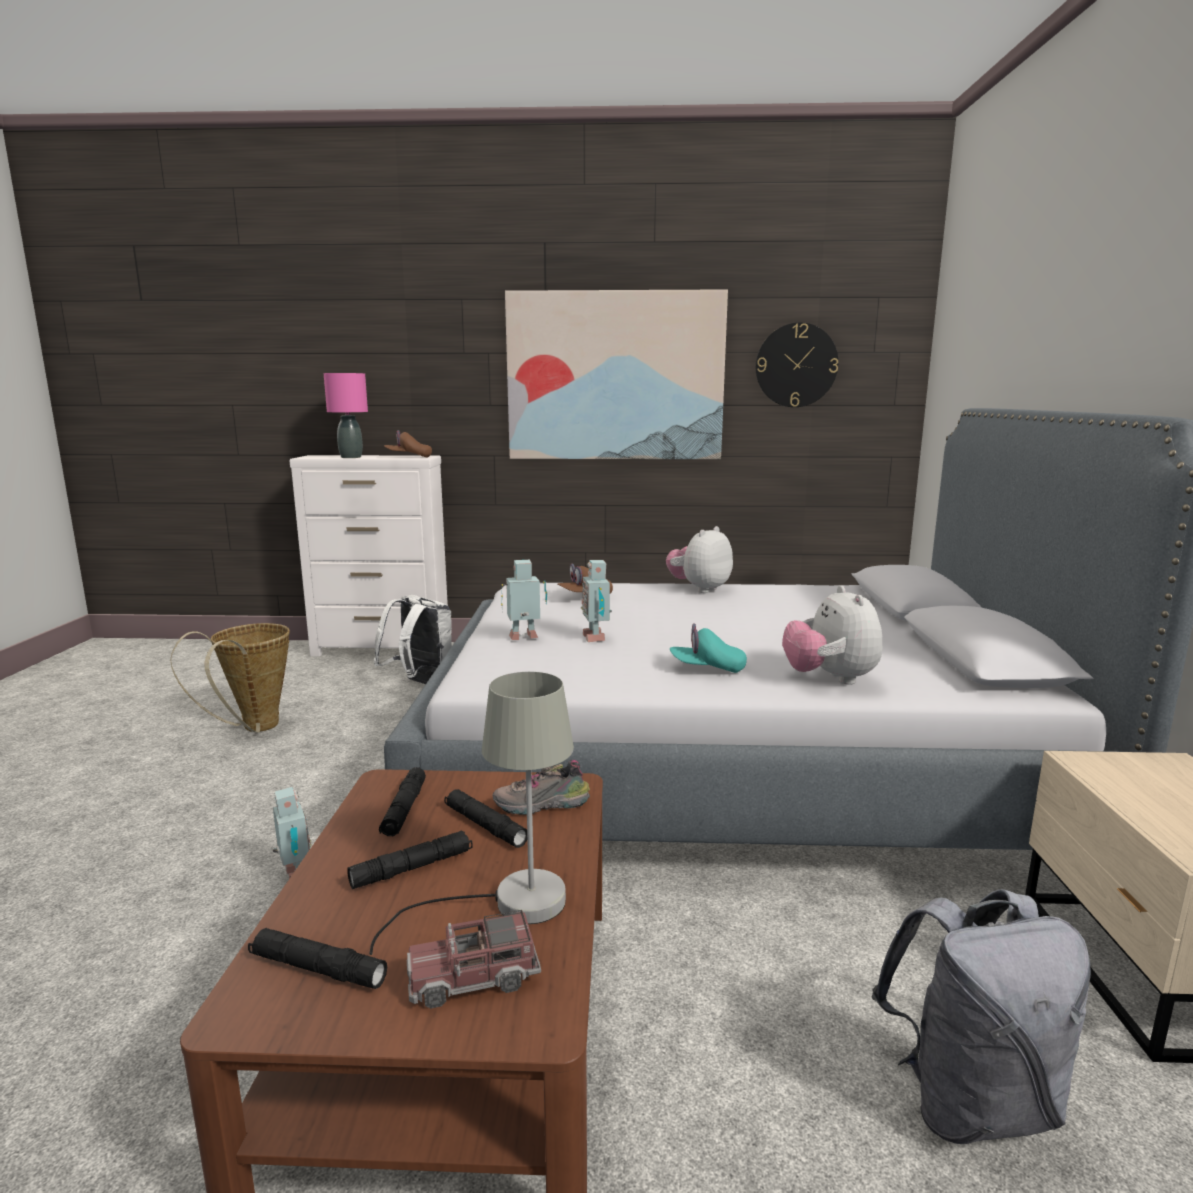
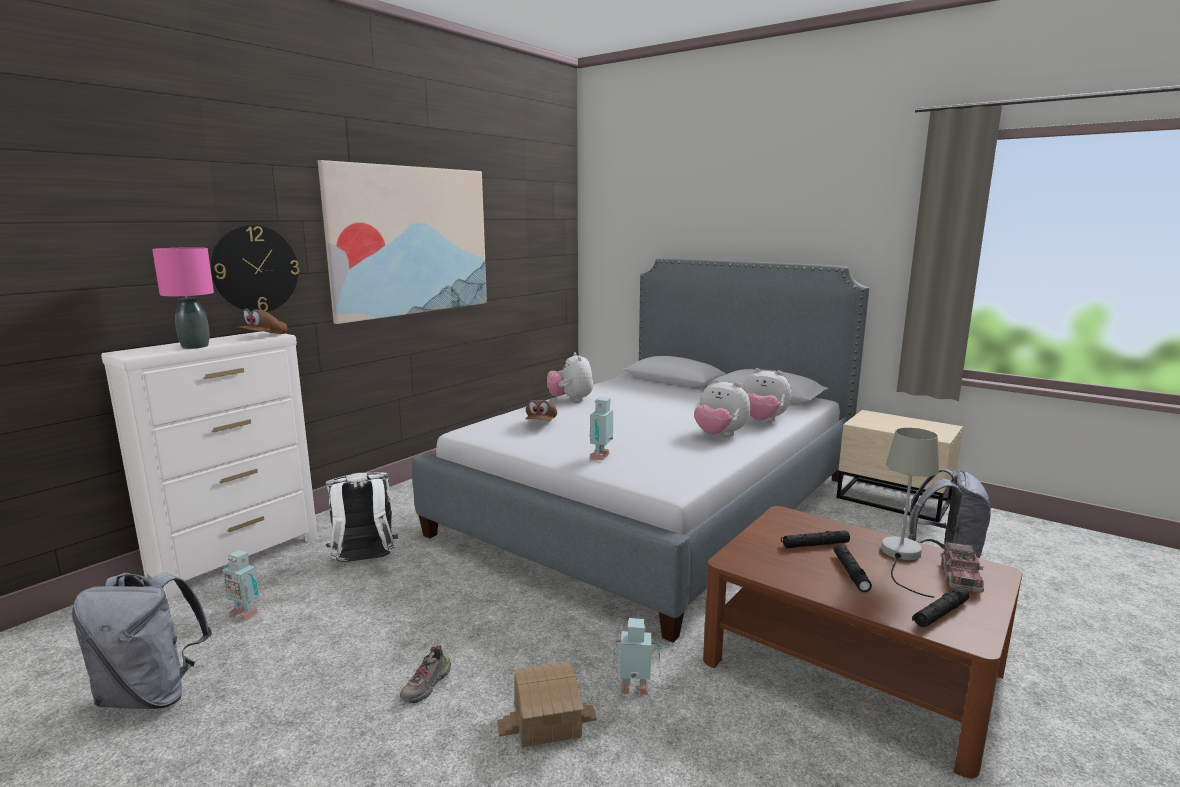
camera: 55 degrees left, 0 degrees up
(196, 698) = (152, 694): none -> grey backpack
(224, 844) = (546, 720): none -> toy house
(253, 729) = (315, 667): basket -> none
(404, 809) = (777, 562): black flashlight -> none
(541, 805) = (801, 526): shoe -> shoe (427, 686)
(596, 637) = (629, 442): toy robot -> toy robot (245, 613)
(707, 669) = (719, 435): turquoise cap -> plush toy
(796, 365) = (519, 229): wall clock -> wall clock (255, 269)

